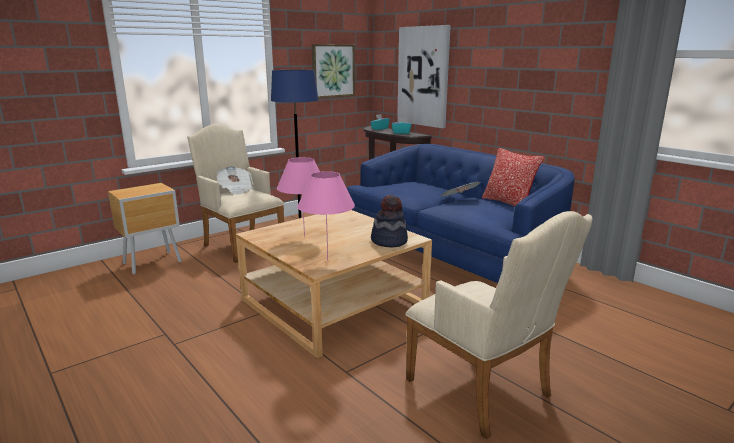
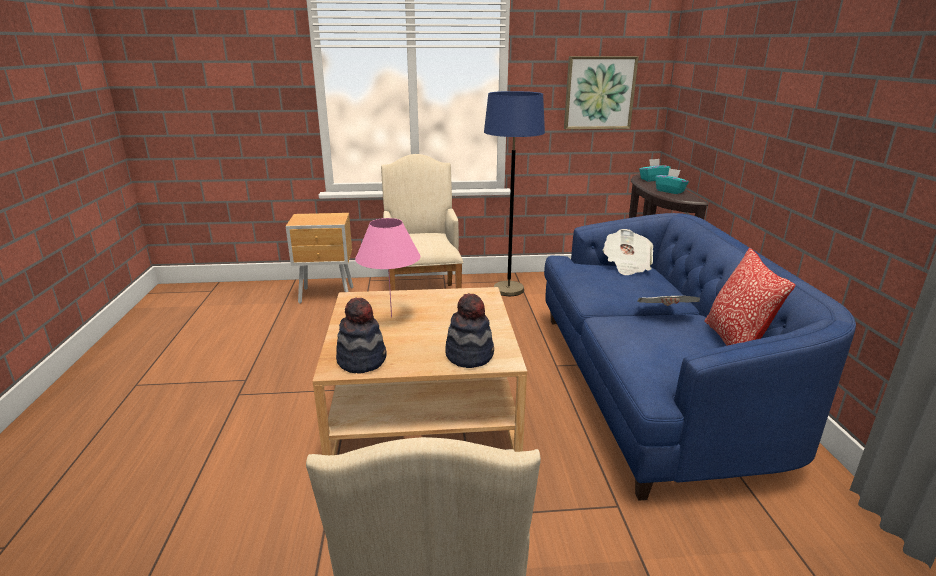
camera: 35 degrees right, 5 degrees up
(236, 190) = (422, 234): newspaper -> newspaper (626, 265)
(327, 261) = (362, 360): pink table lamp -> hat
(423, 76) = (716, 110): picture -> none

